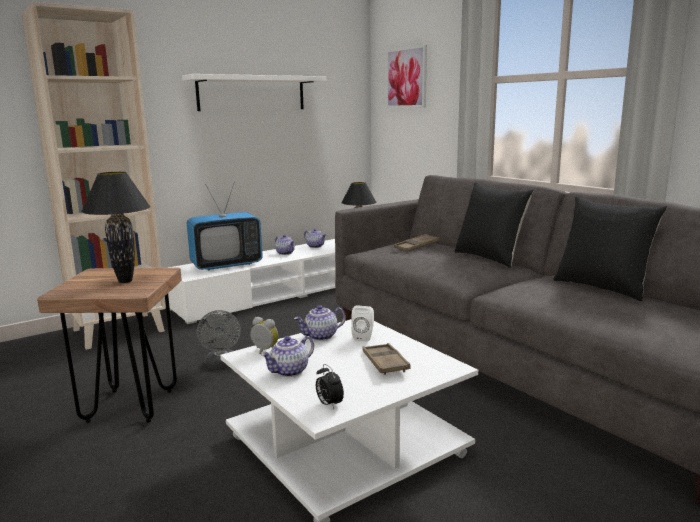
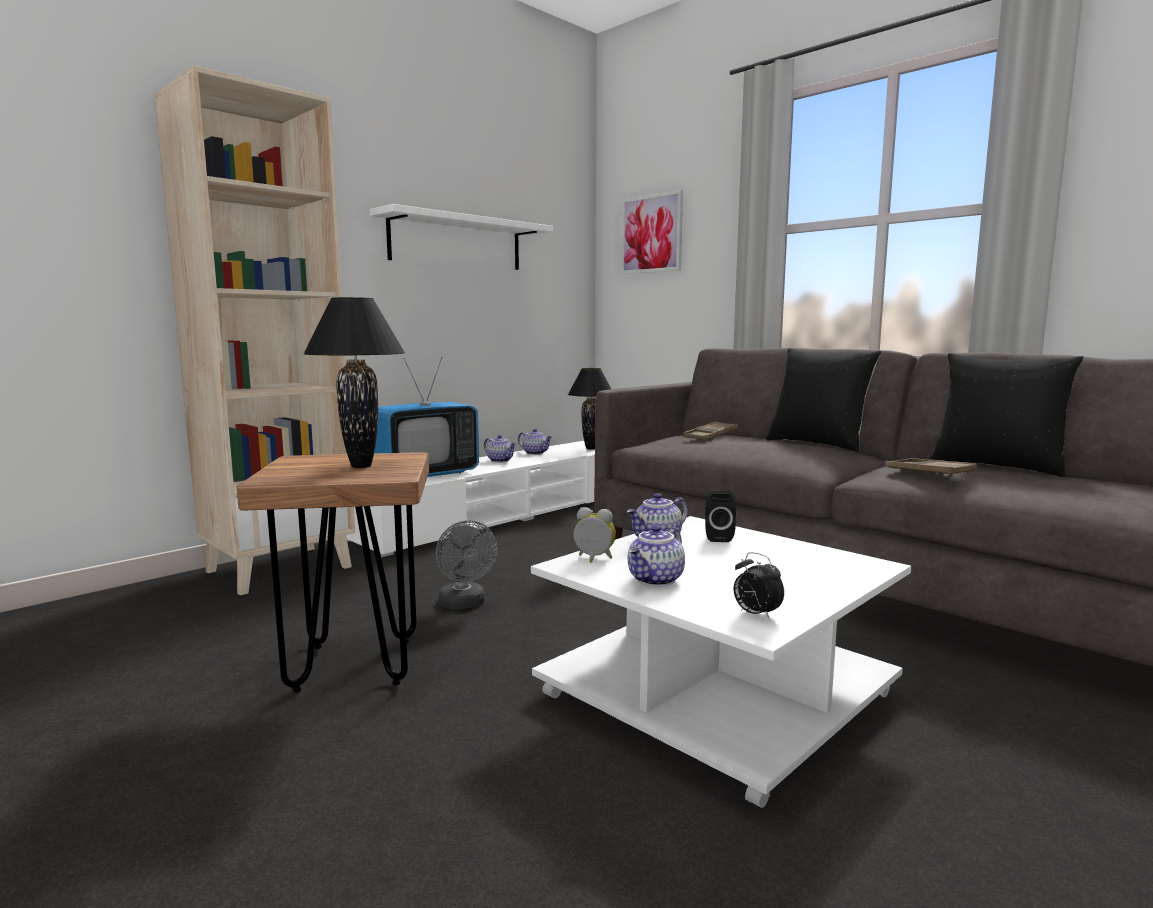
camera: 10 degrees left, 5 degrees down
(364, 337) = (718, 537): white speaker -> black speaker
(385, 363) = (780, 564): brown tray -> brown tray (928, 472)

